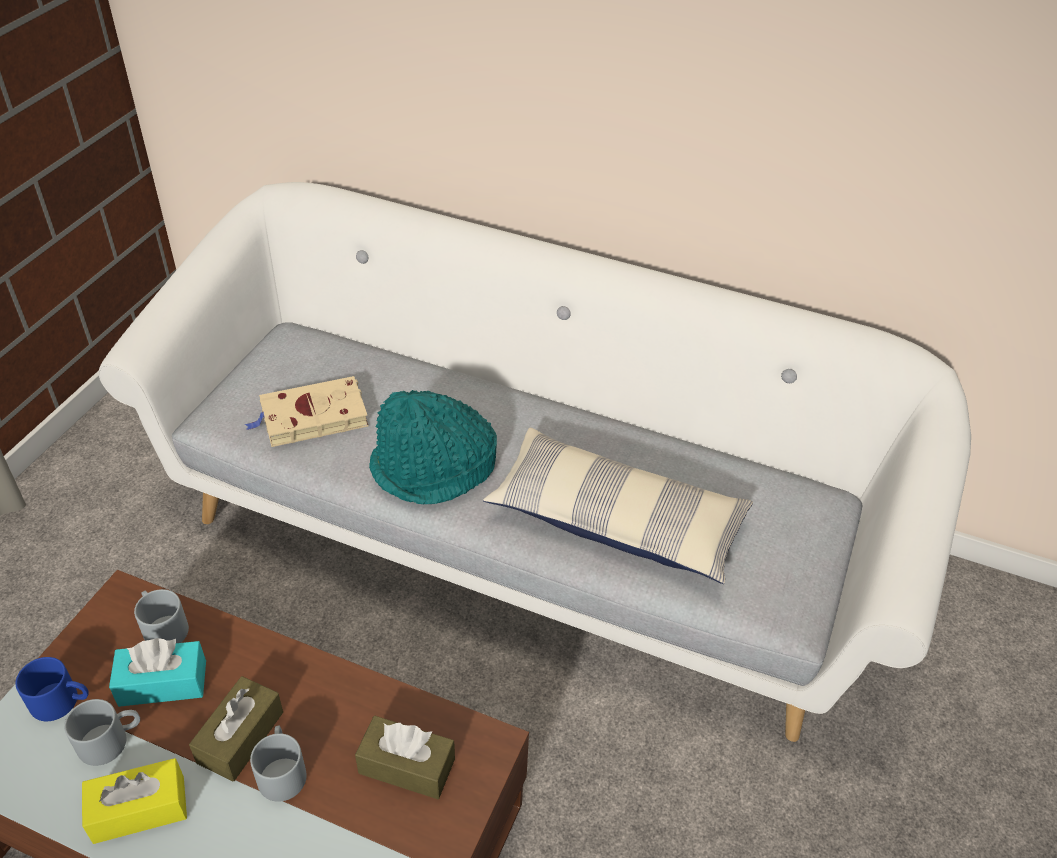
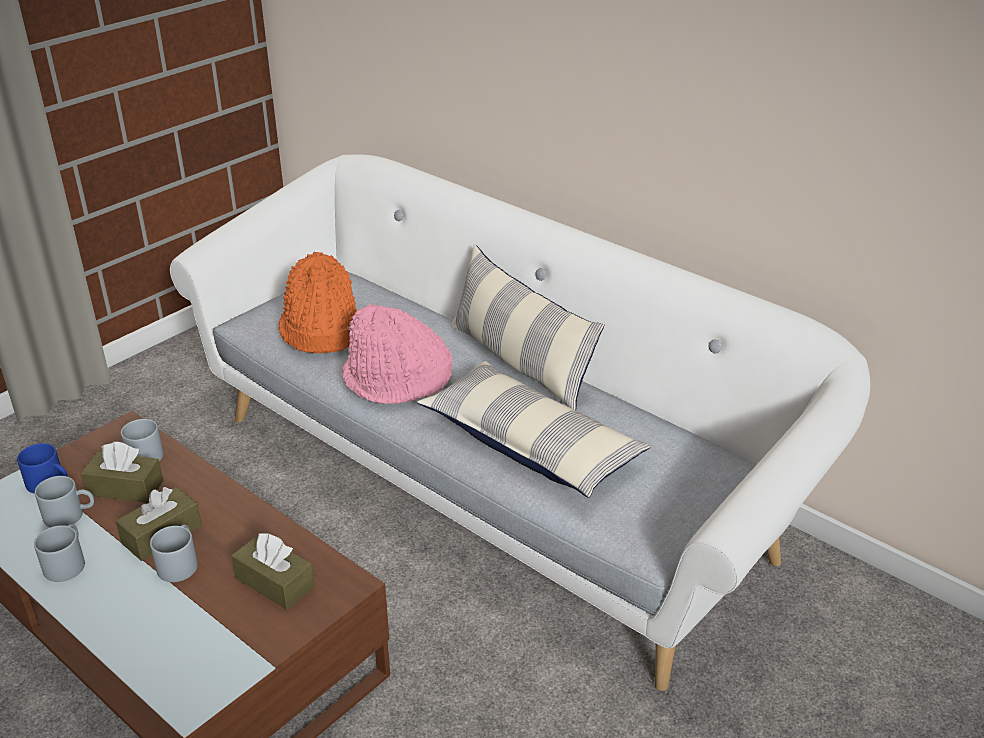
camera: 20 degrees right, 10 degrees down
(139, 809) = (66, 562): yellow tissue box -> grey mug
(163, 683) = (125, 488): turquoise tissue box -> brown tissue box
(311, 417) = (320, 331): beige book -> orange hat
(434, 469) = (397, 381): turquoise hat -> pink hat
(554, 414) = (519, 362): none -> pillow

